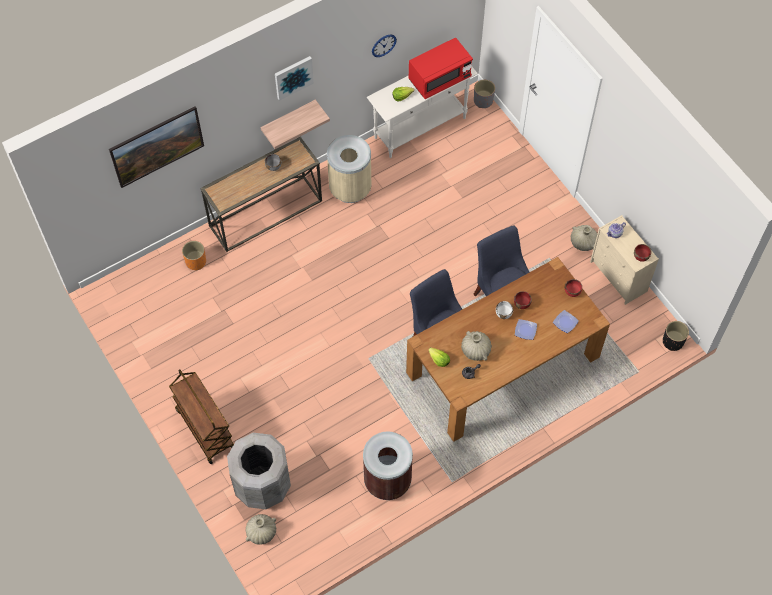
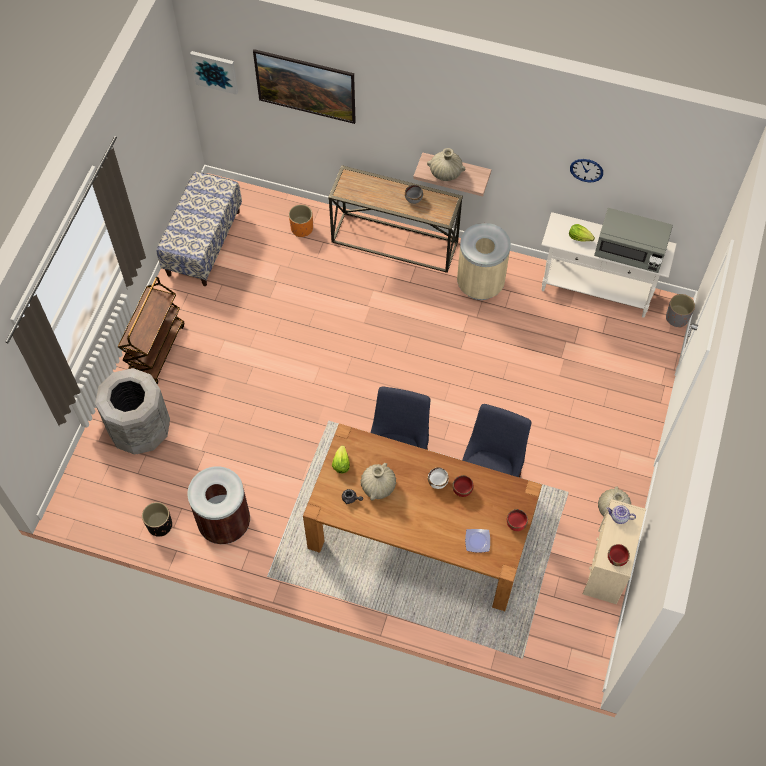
camera: 50 degrees right, 0 degrees up
(143, 333) = (203, 242): none -> bench
(261, 532) = (97, 462): beige vase -> beige vase (445, 173)
(293, 77) = (471, 125): picture -> picture (215, 71)
(439, 79) = (629, 252): red microwave -> grey microwave
(525, 330) = (437, 512): plate -> none
(673, 341) = (583, 667): black planter -> black planter (160, 525)

